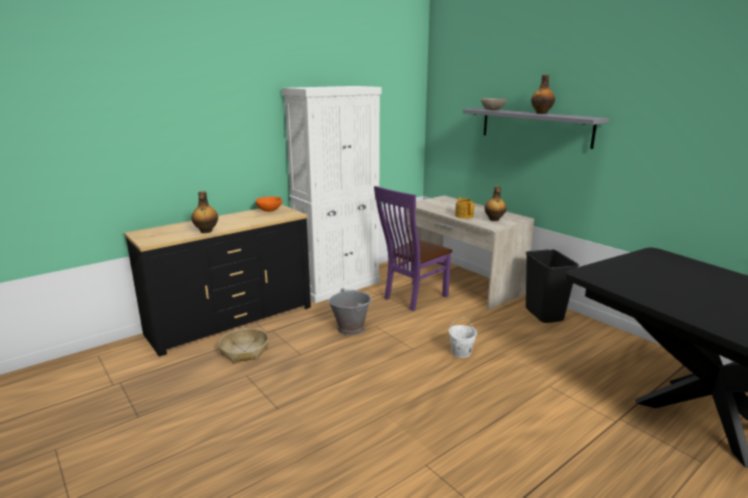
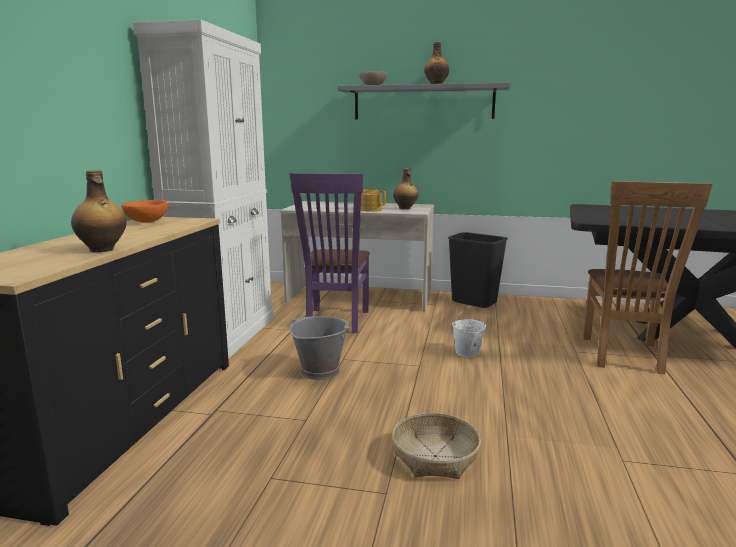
camera: 40 degrees left, 5 degrees down
(245, 351) = (215, 450): basket -> basket (435, 456)
(585, 407) = (624, 356): none -> brown chair

